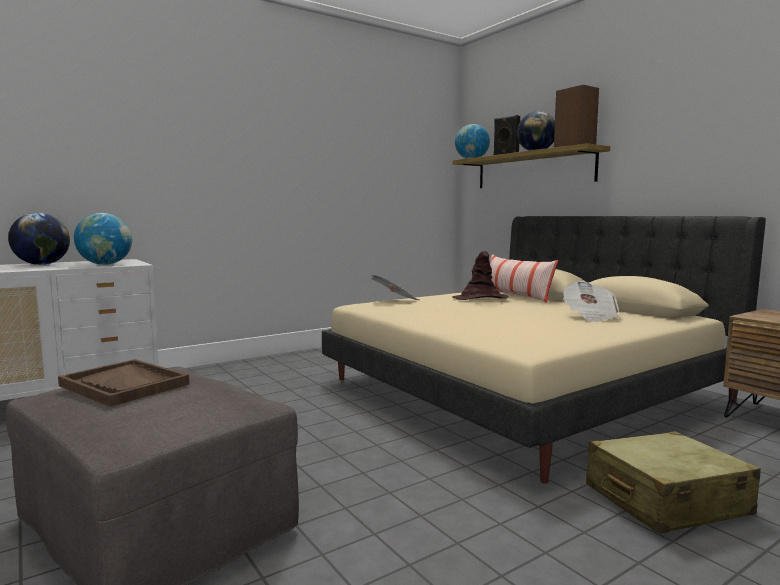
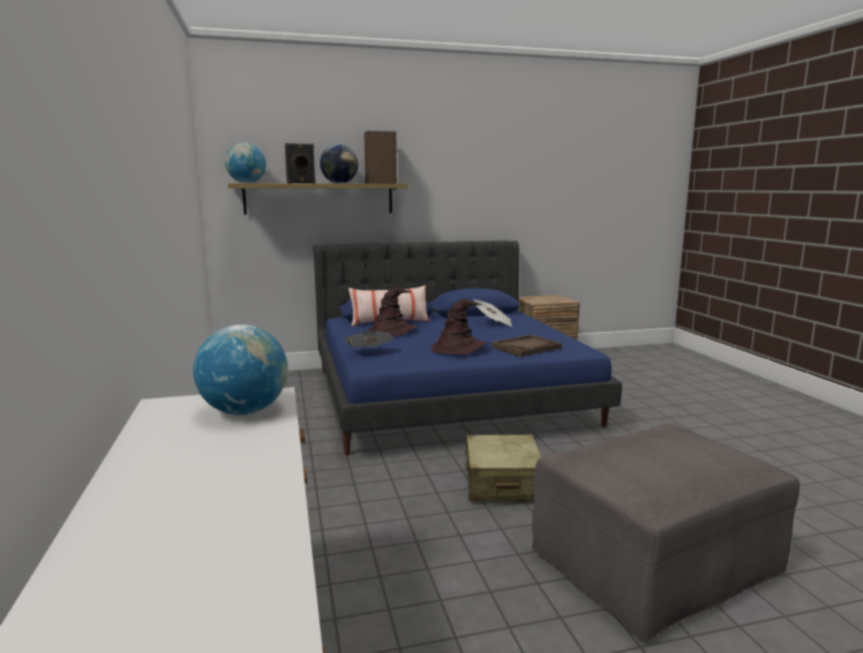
camera: 70 degrees left, 5 degrees up
(42, 264) = (166, 456): globe -> none
(124, 385) = (649, 463): brown tray -> brown tray (526, 347)
(444, 313) = (458, 348): none -> brown hat
(523, 391) = (447, 396): beige bed -> blue bed
(665, 501) = (630, 407): beige suitcase -> beige suitcase (502, 483)

